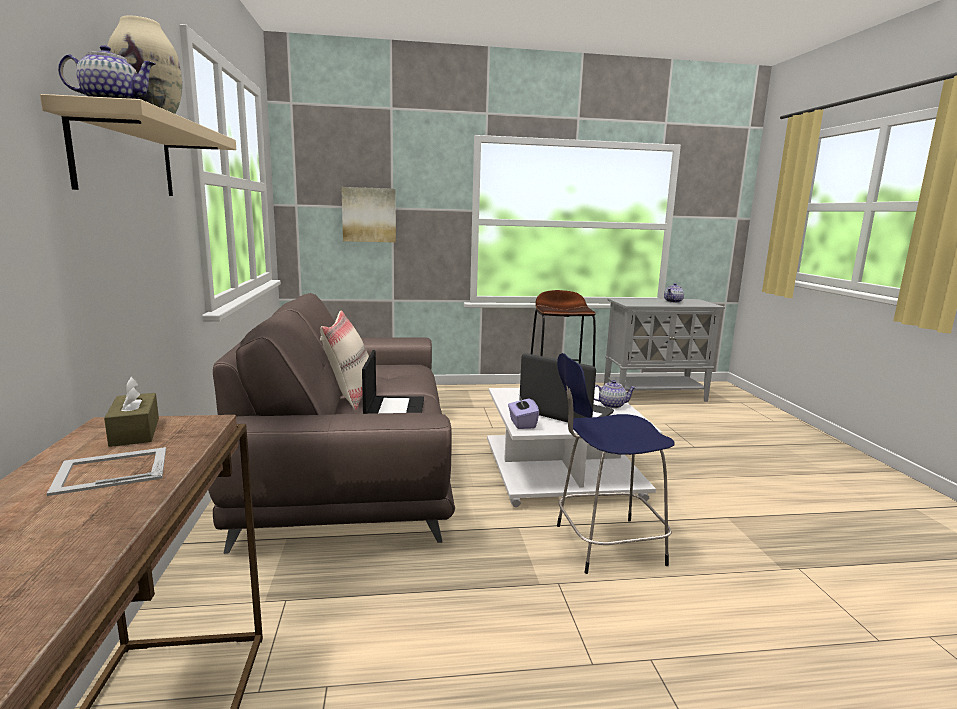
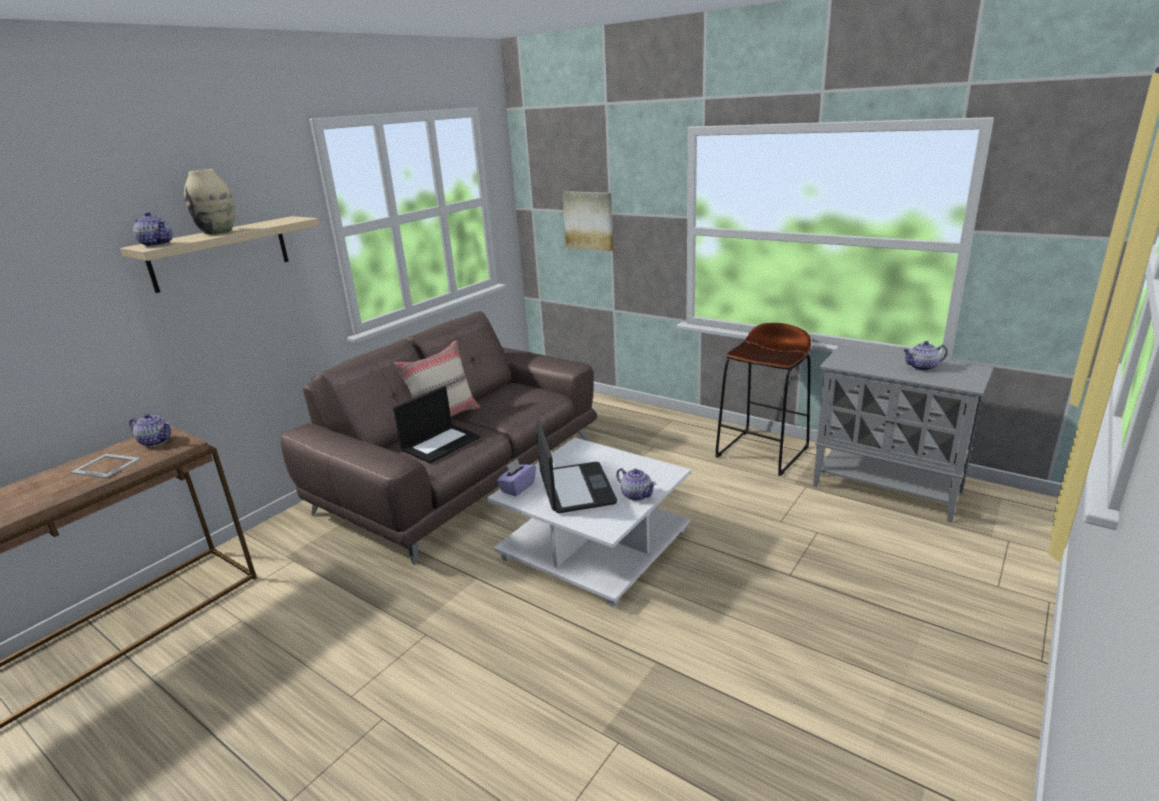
camera: 45 degrees right, 10 degrees up
(135, 432) = (156, 441): brown tissue box -> teapot
(605, 545) = (506, 625): blue stool -> none

